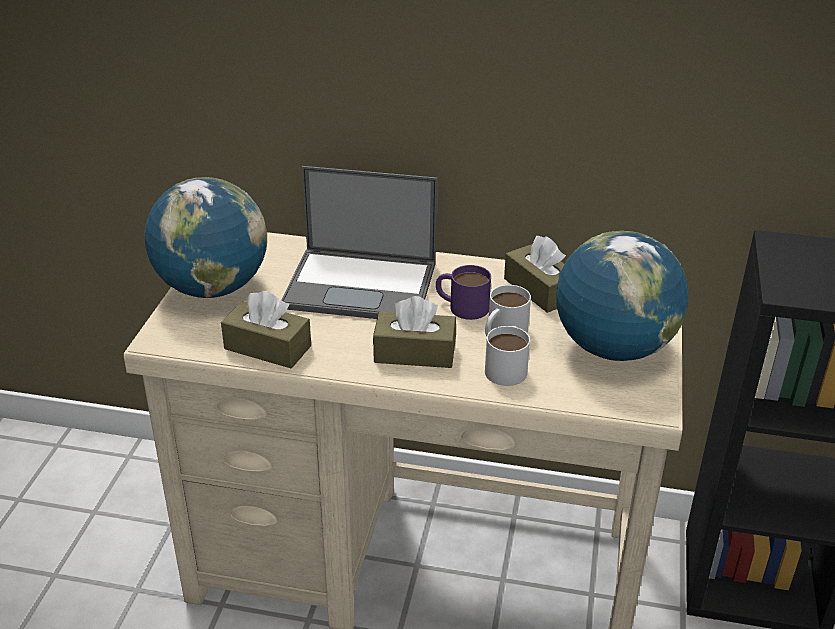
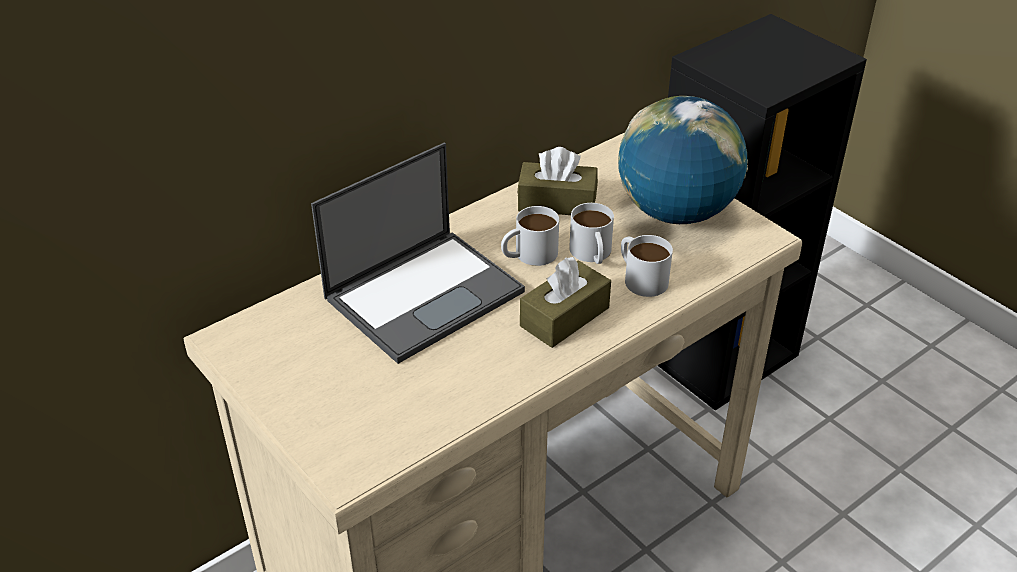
camera: 50 degrees left, 5 degrees up
(212, 288) = (302, 393): globe -> none
(267, 347) = (451, 403): brown tissue box -> none
(461, 306) = (528, 255): purple mug -> white mug

